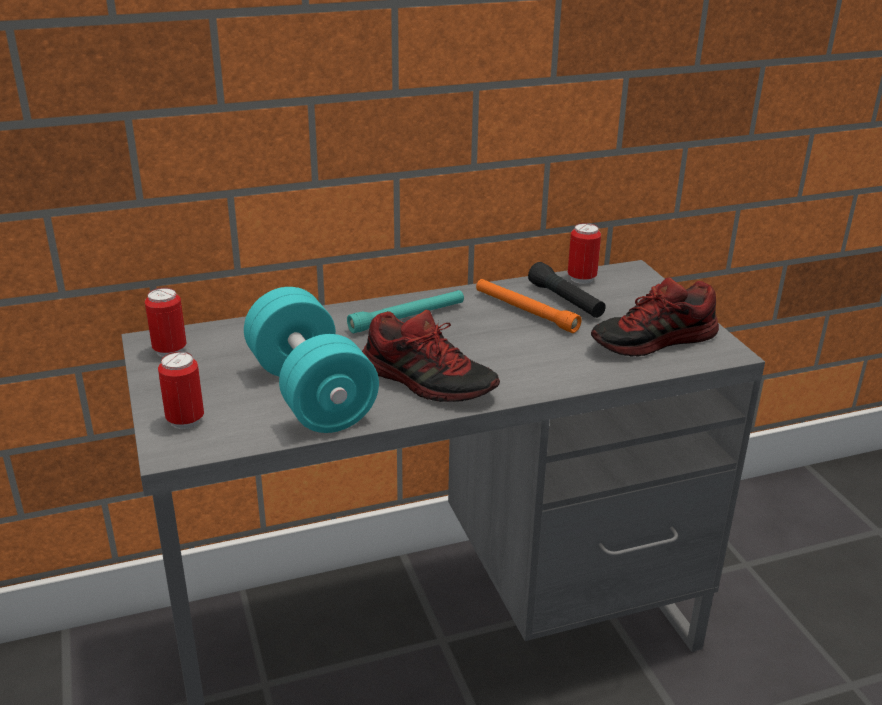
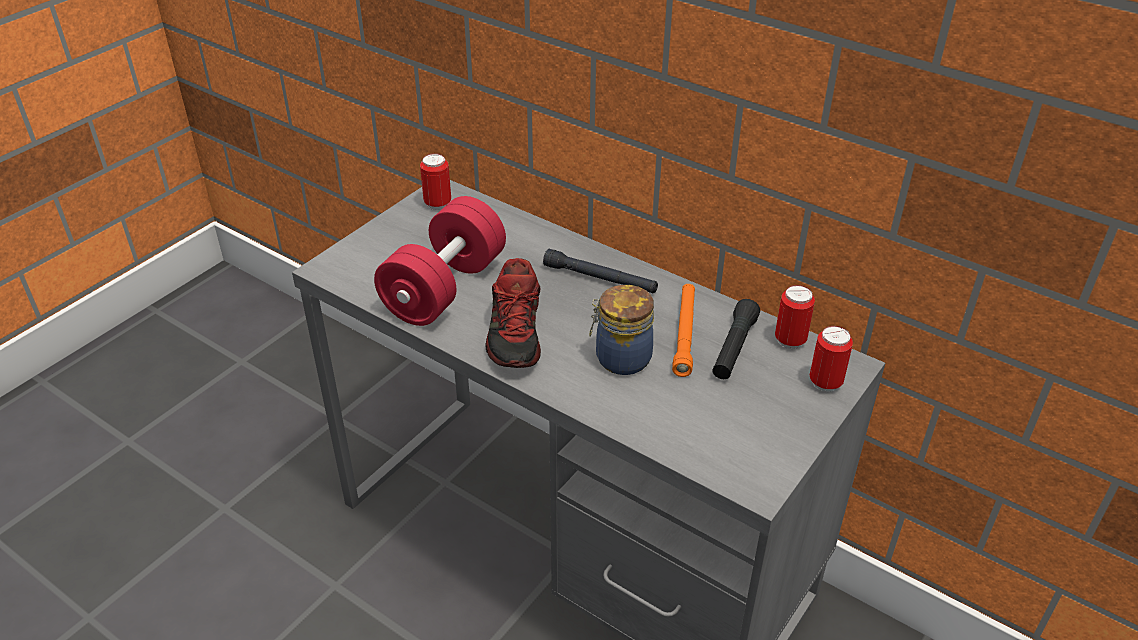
camera: 55 degrees right, 10 degrees up
(185, 420) = (362, 255): can -> can (825, 383)
(311, 393) = (444, 288): turquoise dumbbell -> red dumbbell
(407, 318) = (600, 279): turquoise flashlight -> black flashlight
(522, 348) = (620, 358): none -> jar
(654, 341) = (722, 431): shoe -> none

